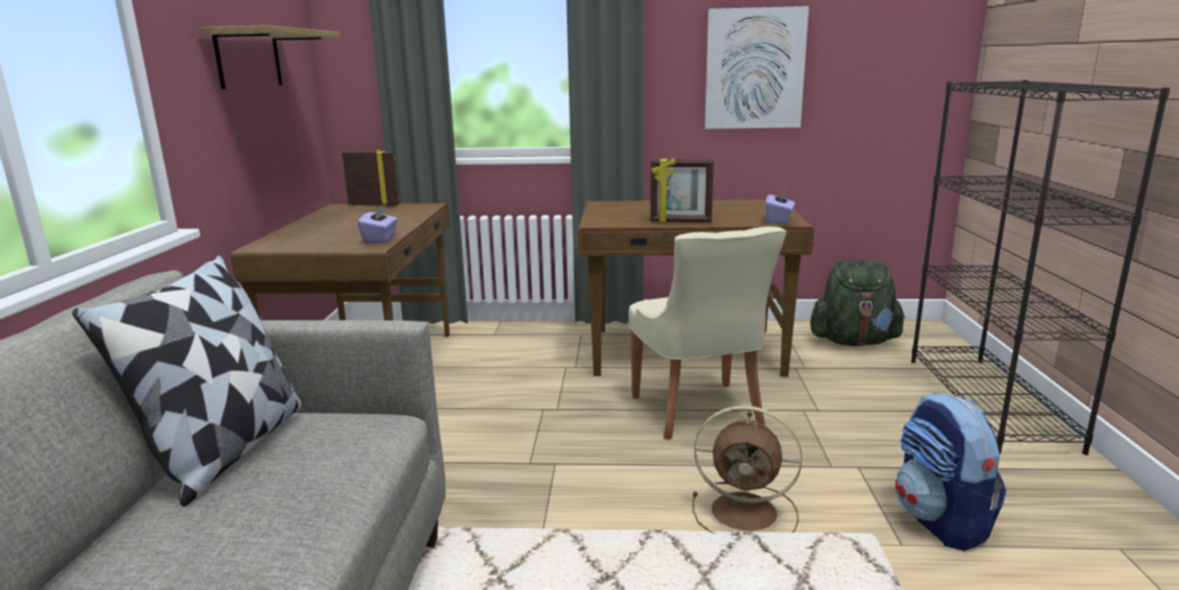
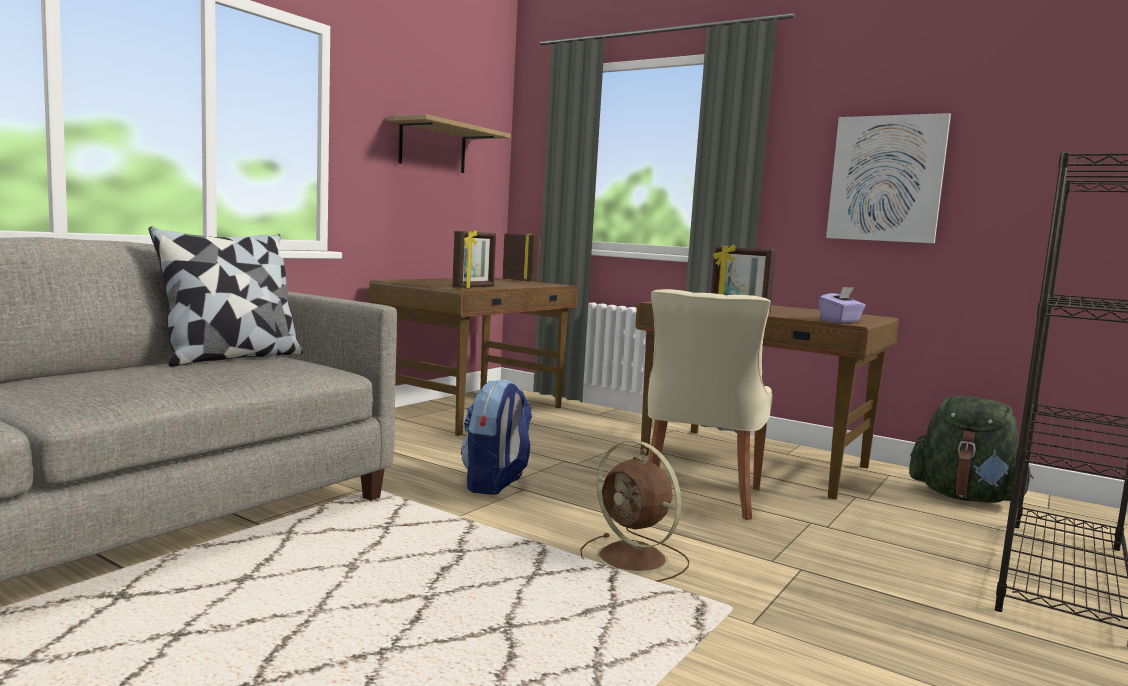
camera: 30 degrees right, 10 degrees down
(380, 239) = (474, 287): purple tissue box -> picture frame
(941, 521) = (825, 626): backpack -> backpack (495, 484)

